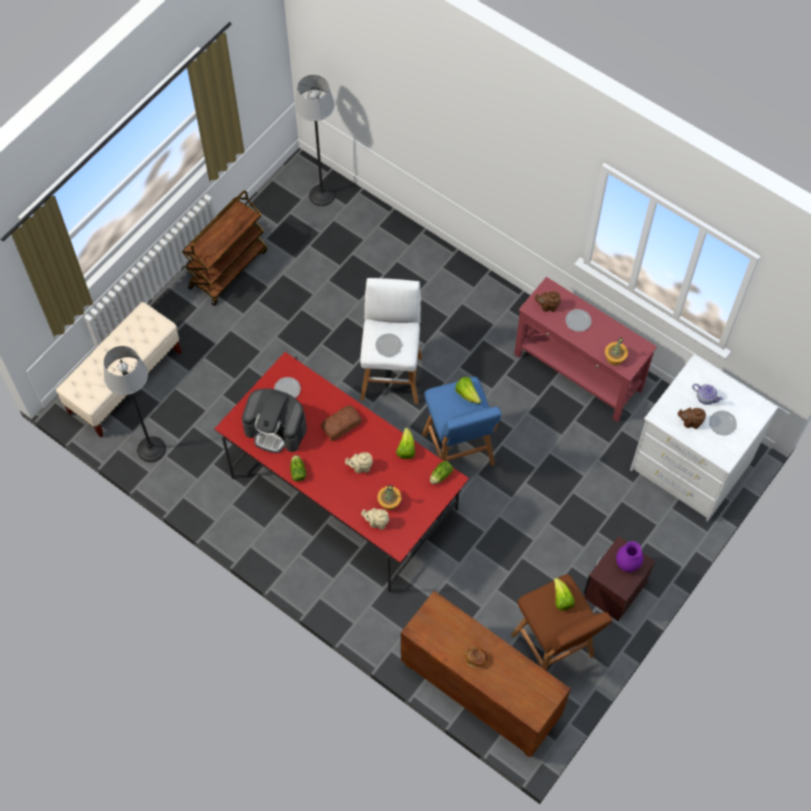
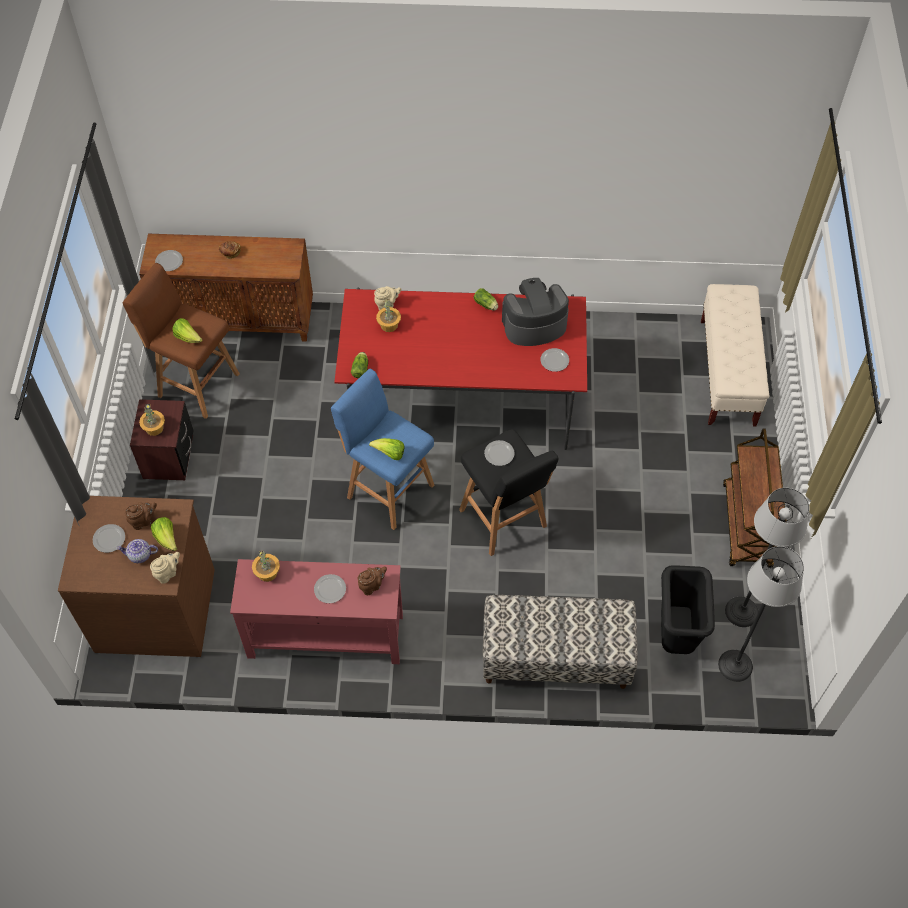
camera: 145 degrees right, 5 degrees down
(151, 449) = (651, 336): floor lamp -> floor lamp (741, 611)
(340, 424) = (482, 359): bread -> none
(343, 232) = (675, 637): none -> black trash can
(360, 467) = (435, 337): beige teapot -> beige teapot (168, 573)
(391, 375) = (504, 520): white stool -> black stool
(406, 449) = (408, 373): lettuce -> lettuce (167, 538)
(432, 266) = (555, 658): none -> bench
(536, 685) = (169, 261): none -> plate
(627, 564) = (154, 428): purple vase -> potted plant
(689, 466) = (156, 608): white dresser -> brown dresser

